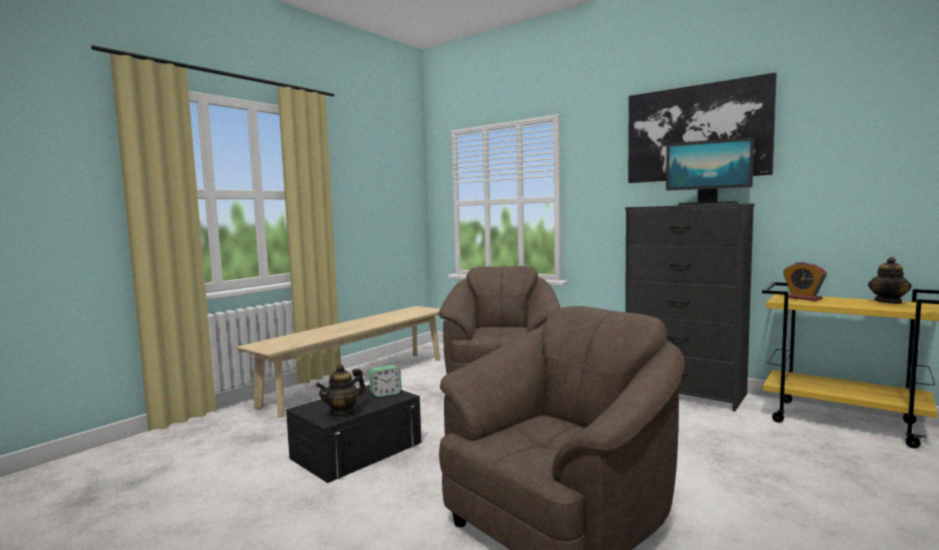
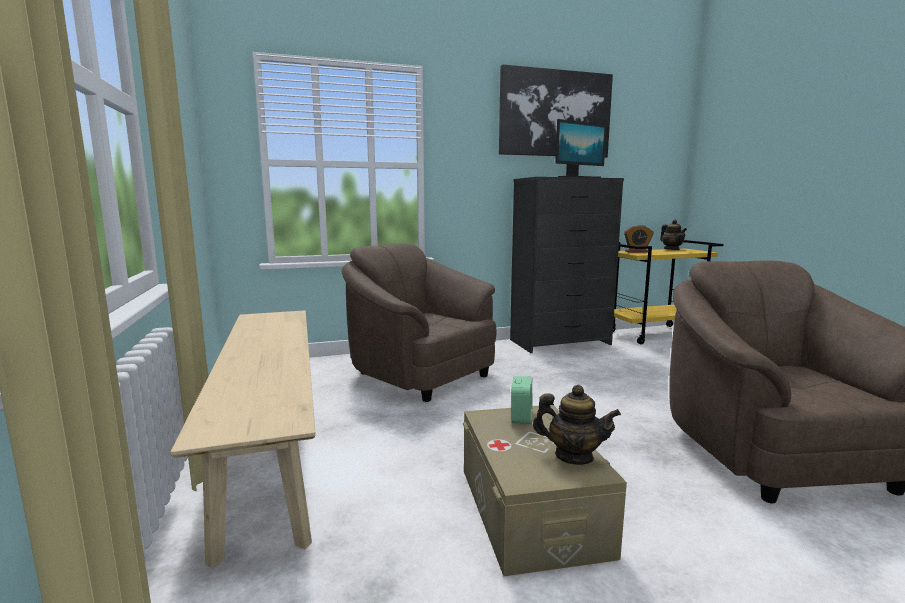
camera: 55 degrees left, 5 degrees up
(343, 412) = (573, 456): teapot -> teapot turned 60 degrees counterclockwise
(357, 450) = (531, 509): black storage box -> beige storage box

